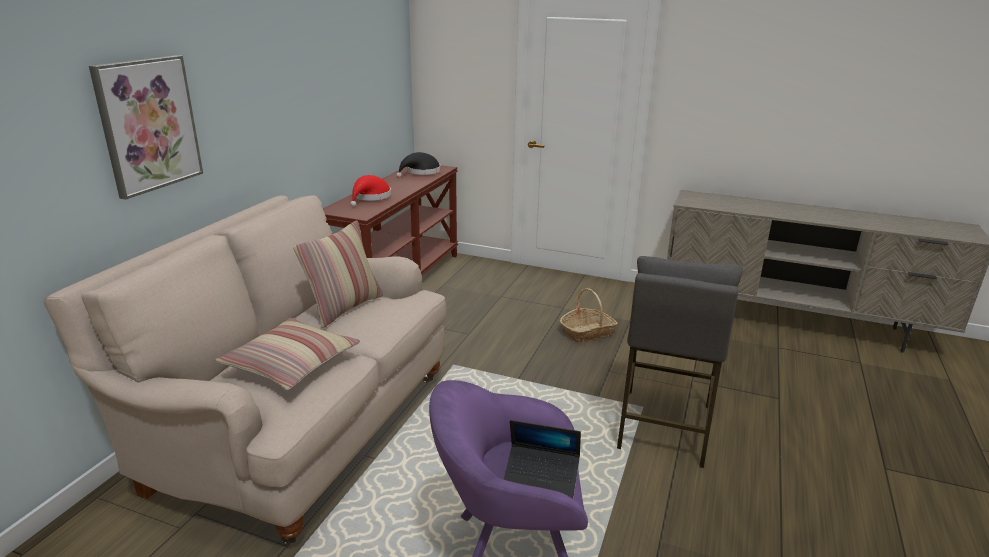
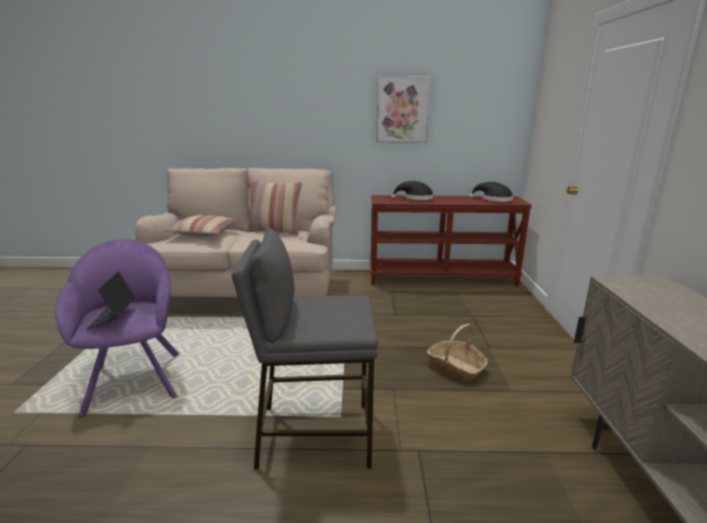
camera: 70 degrees right, 5 degrees down
(148, 124) = (250, 109): picture -> picture (402, 110)
(370, 197) = (416, 198): red hat -> black hat

